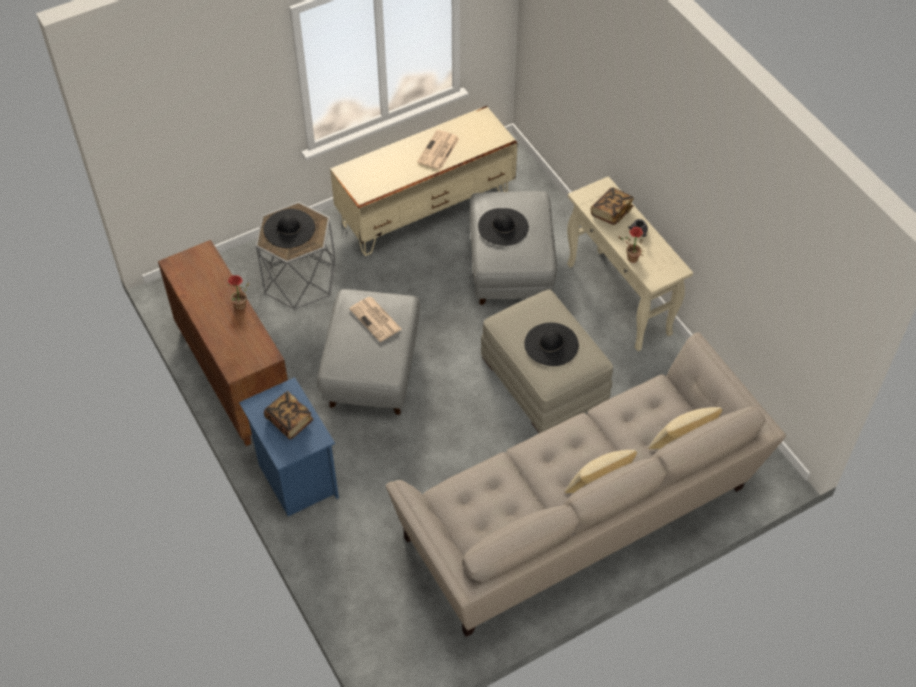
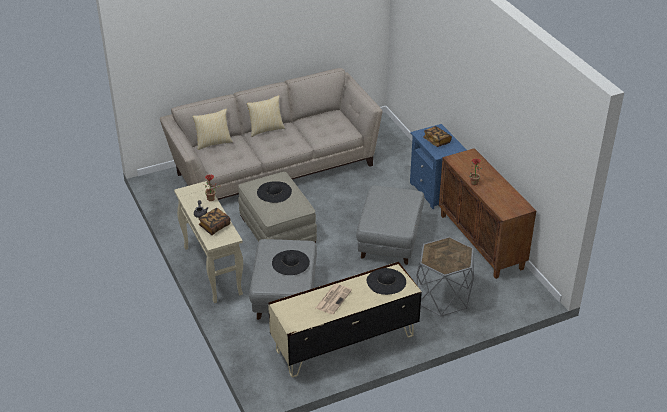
camera: 175 degrees left, 15 degrees down
(289, 228) = (449, 257): black hat -> black hat (386, 281)
(376, 319) = (386, 213): newspaper -> none

